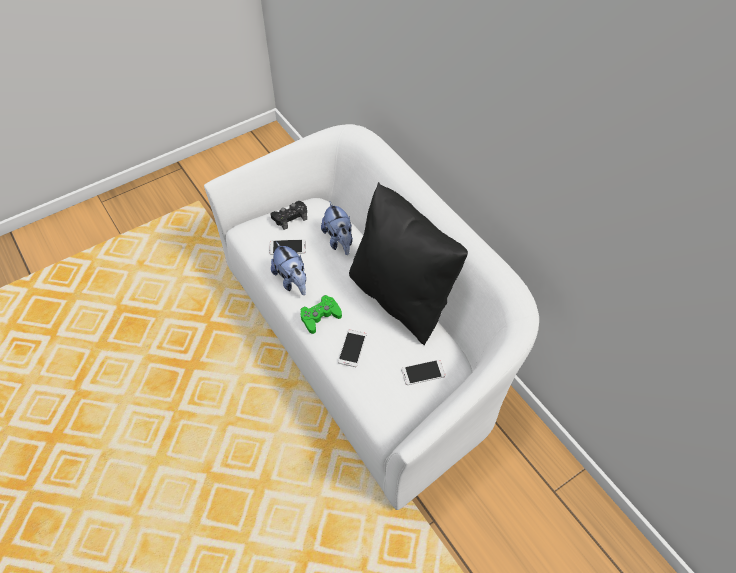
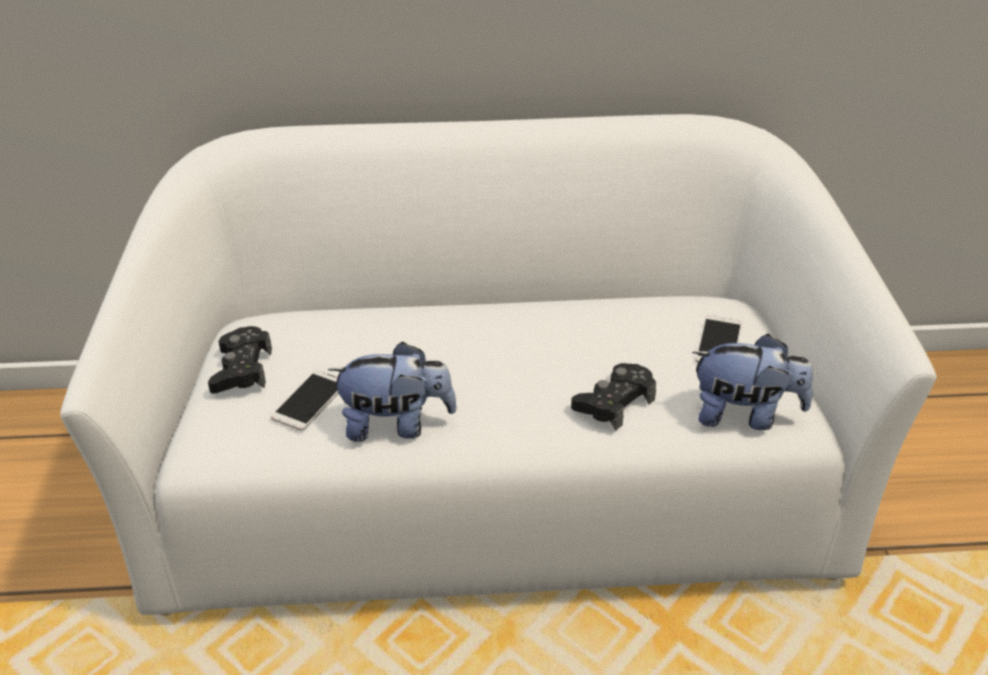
camera: 60 degrees left, 15 degrees down
(320, 317) = (513, 417): green game controller -> none
(339, 241) = (362, 331): plush toy -> plush toy (744, 415)
(352, 348) = (614, 402): phone -> black game controller
(401, 296) = (548, 308): black pillow -> none

